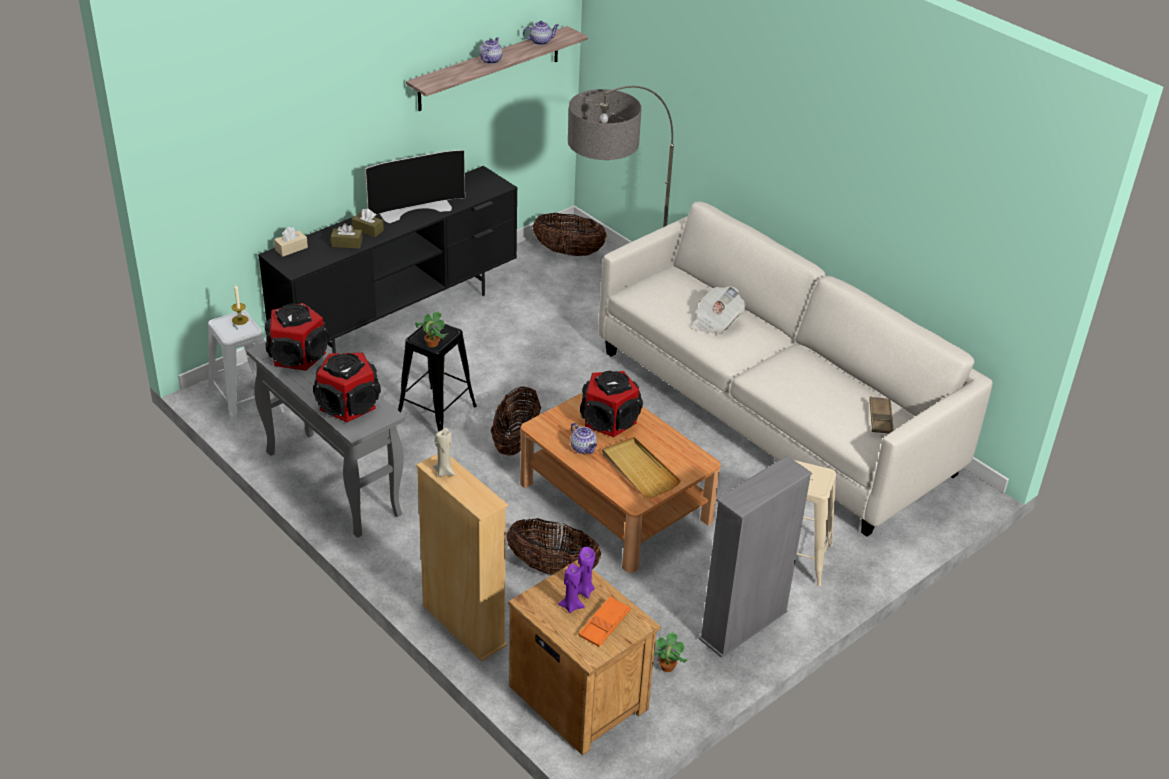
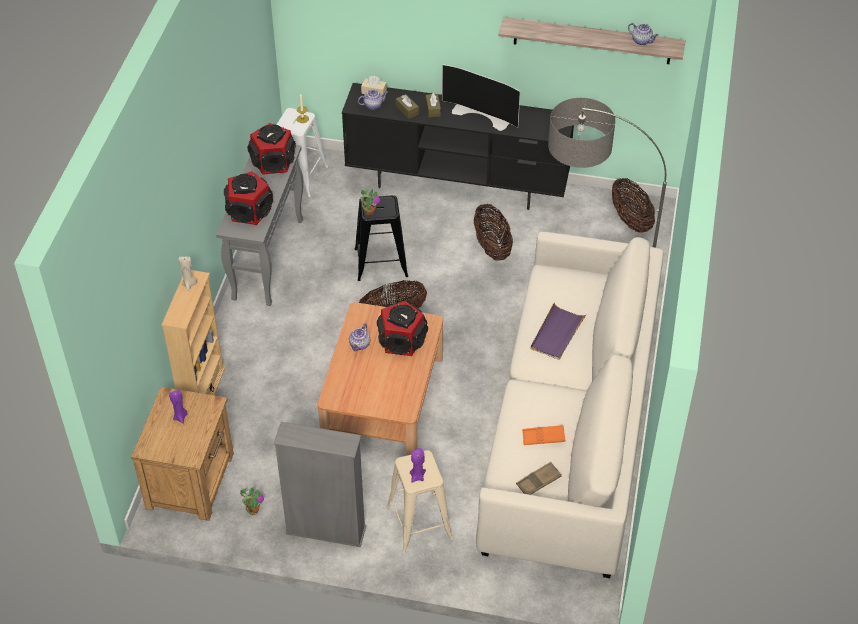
camera: 55 degrees right, 10 degrees up
(490, 60) = (582, 34): teapot -> teapot (373, 105)
(552, 568) = (290, 404): basket -> basket (492, 247)
(584, 590) = (199, 415): purple candle -> purple candle (417, 476)
(604, 625) = (177, 441): orange tray -> orange tray (543, 437)
(639, 470) = (365, 384): beige tray -> none
(716, 322) = (557, 333): newspaper -> purple tray

